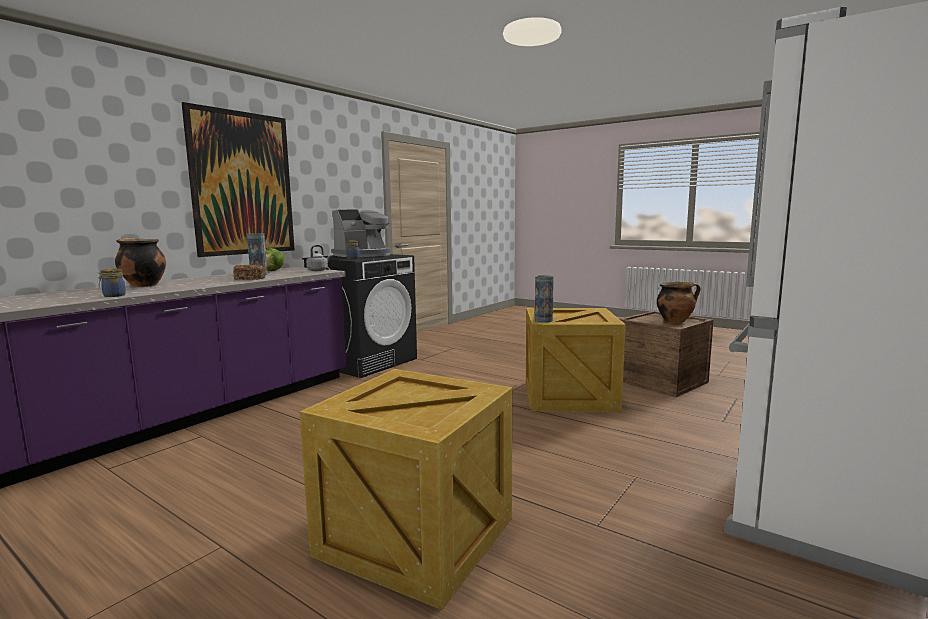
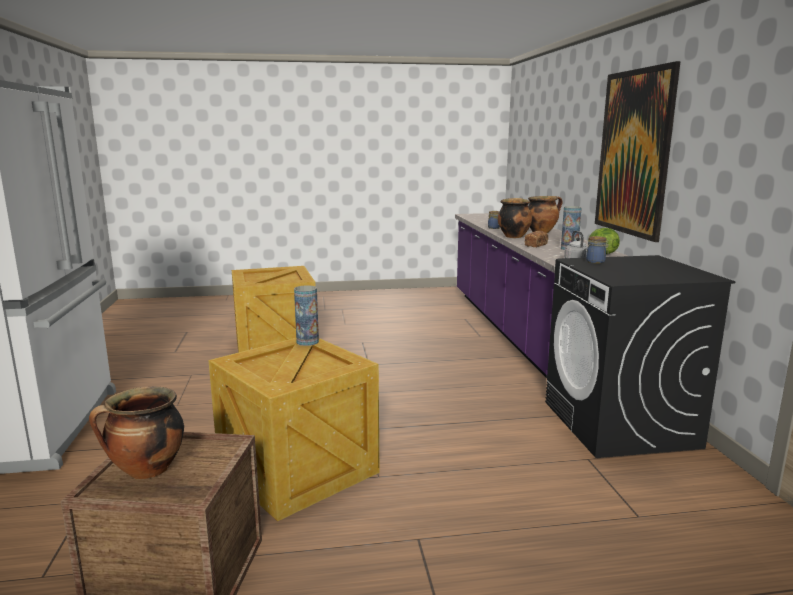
camera: 135 degrees right, 5 degrees up
(195, 286) = (513, 236): none -> cooking pot
(363, 255) = (654, 272): coffee machine -> none

